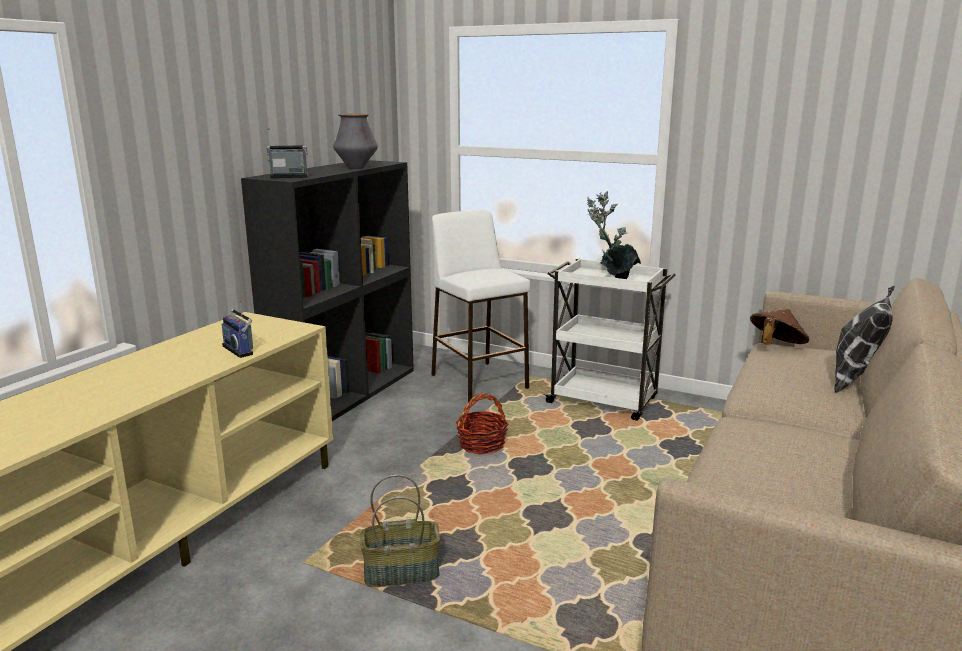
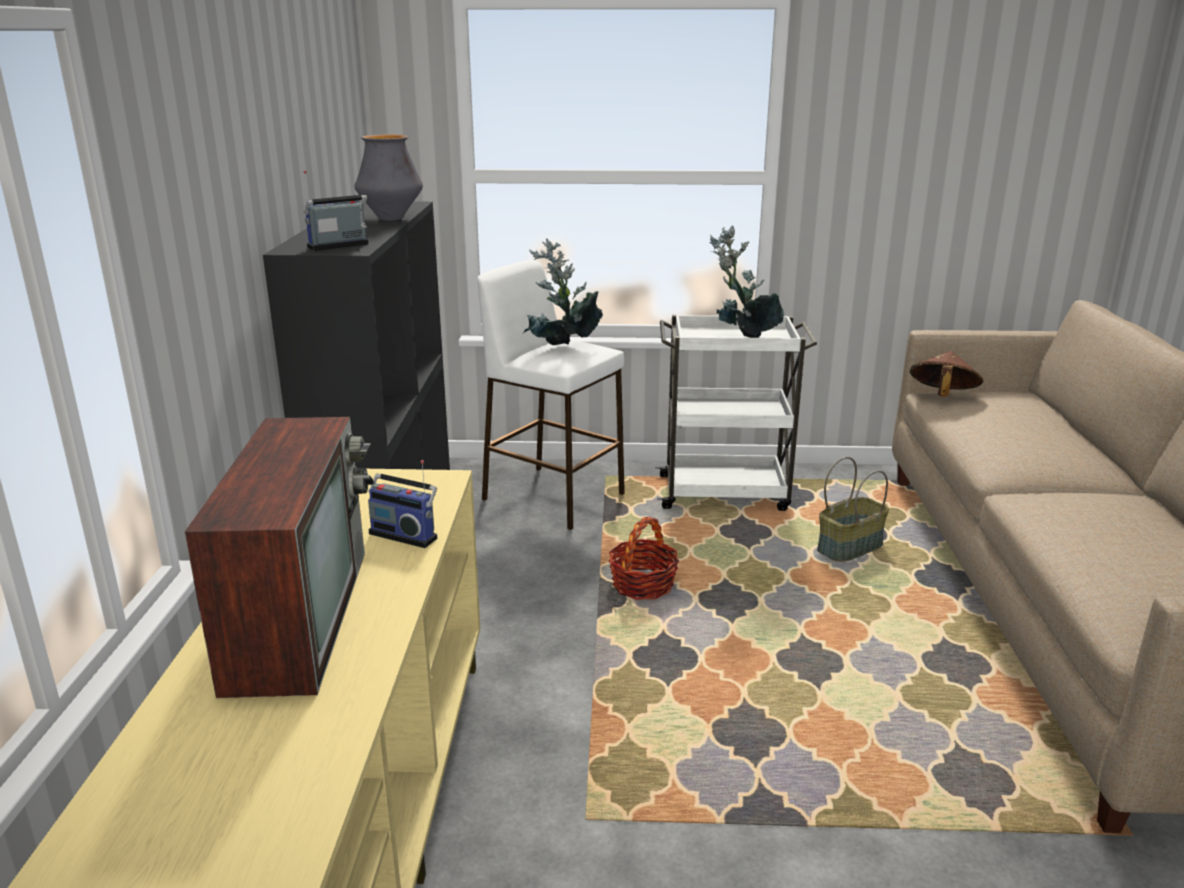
camera: 25 degrees left, 5 degrees up
(134, 374) = (298, 614): none -> television
(402, 572) = (720, 789): basket -> basket (849, 547)
(485, 272) = (562, 348): none -> potted plant
(857, 380) = (1068, 425): pillow -> none

